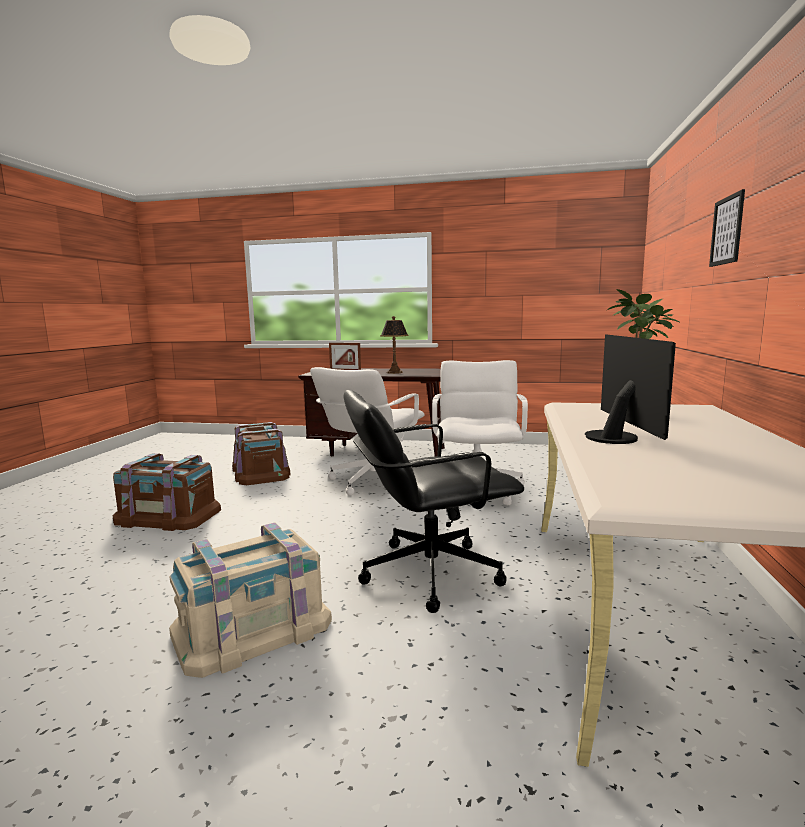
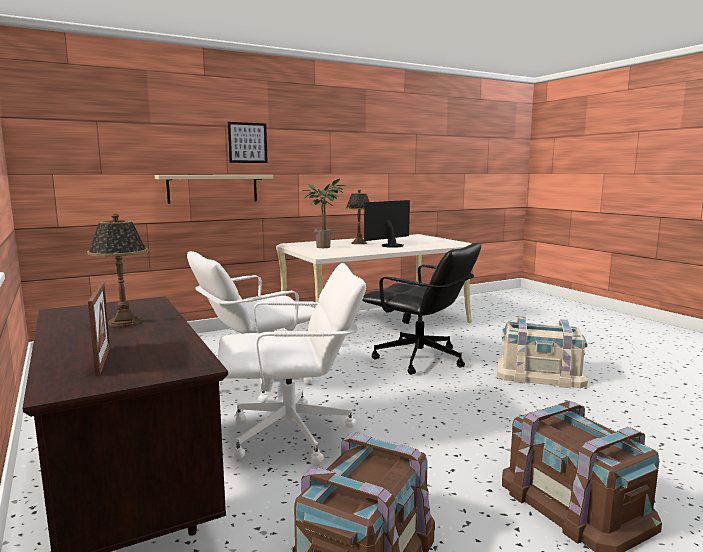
camera: 130 degrees left, 0 degrees up
(680, 430) = (358, 243): none -> table lamp
(698, 306) = (213, 188): none -> beige shelf

